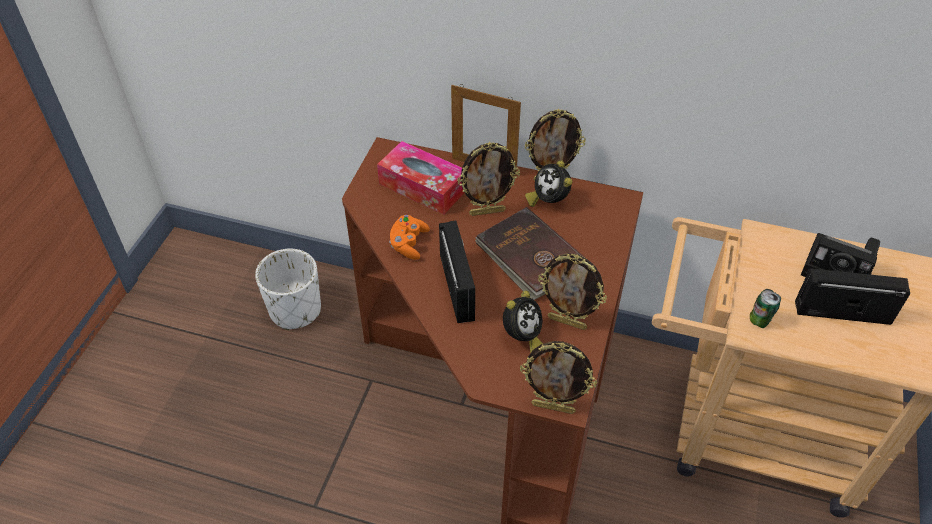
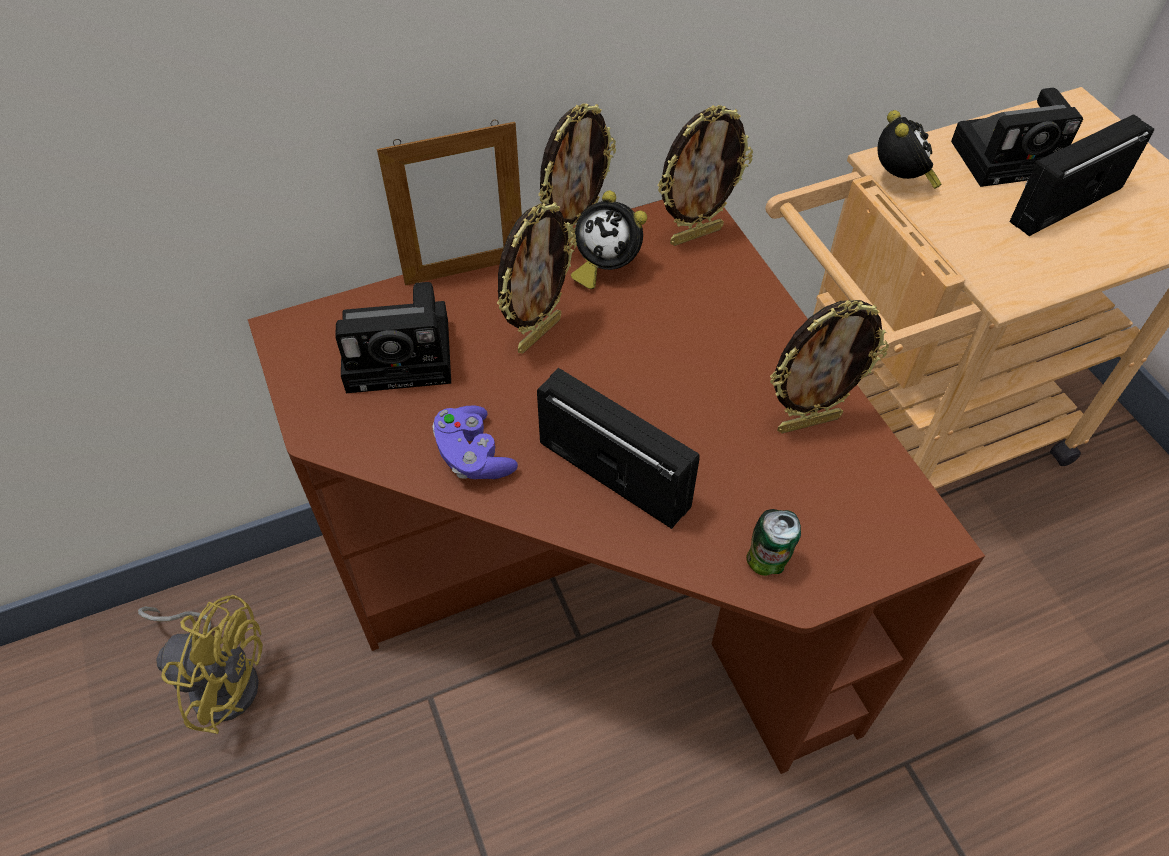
camera: 40 degrees left, 5 degrees up
(295, 310) = (221, 677): white planter -> yellow fan
(408, 244) = (473, 456): orange game controller -> purple game controller
(423, 187) = (404, 354): tissue box -> camera
(522, 338) = (778, 486): alarm clock -> alarm clock (900, 181)
(530, 257) = (664, 362): brown book -> none
(553, 407) = (920, 557): picture frame -> picture frame (695, 235)
(759, 321) = (1003, 270): can -> can (767, 563)

